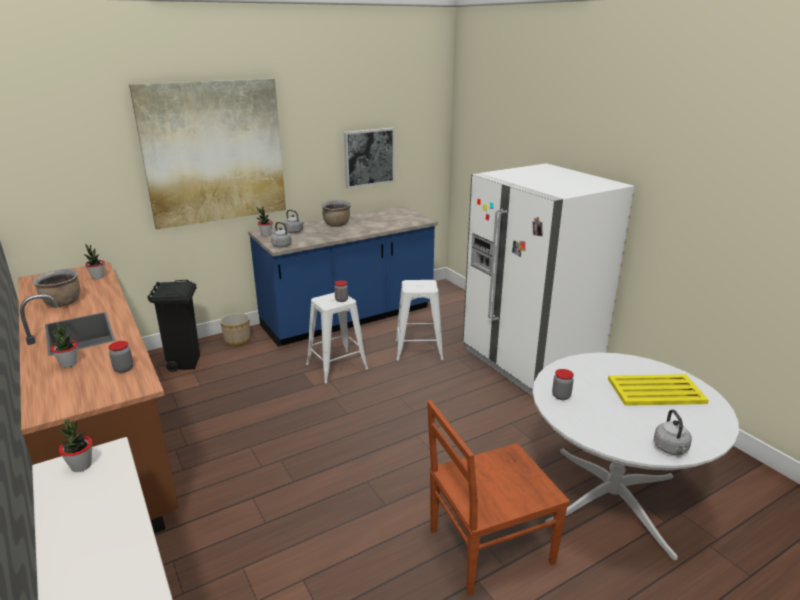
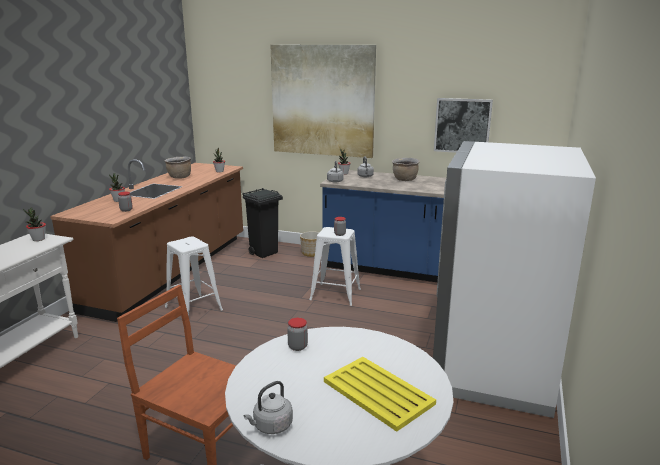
camera: 50 degrees right, 5 degrees down
(418, 349) = (412, 312): white stool -> white stool (193, 308)

